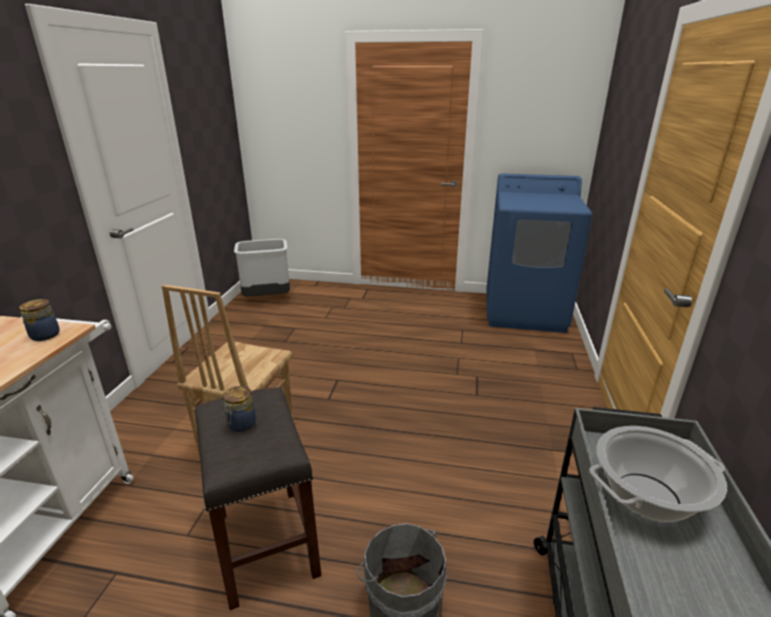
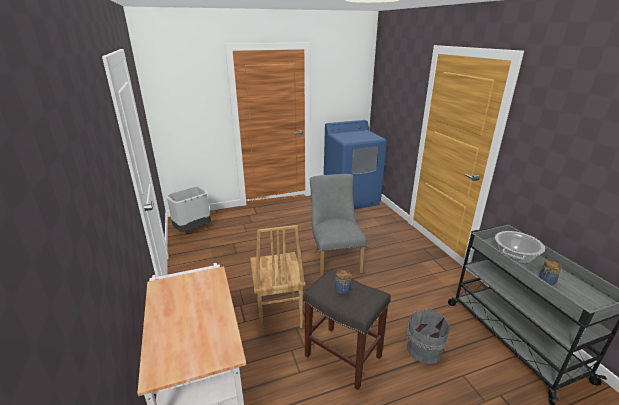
camera: 30 degrees left, 0 degrees up
(44, 335) = (204, 281): jar -> jar (546, 281)
(405, 393) = (334, 259): none -> grey chair

